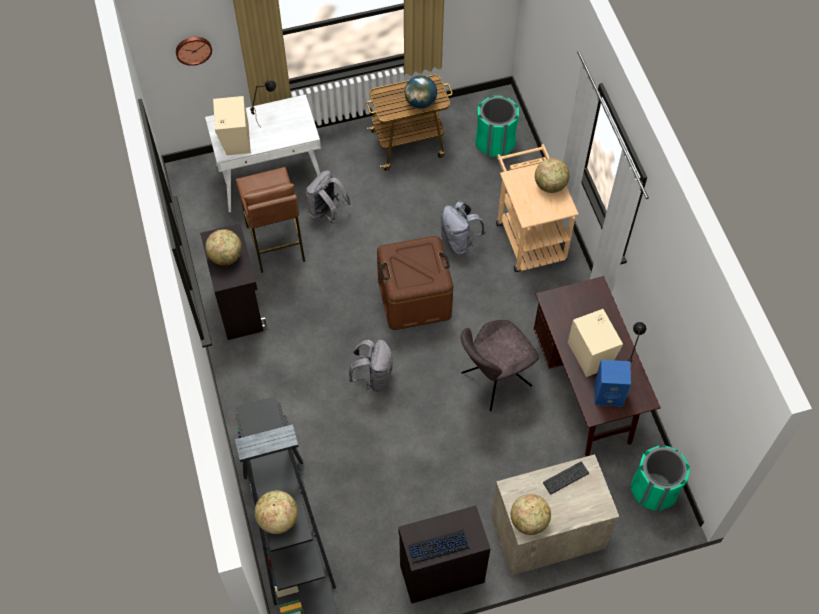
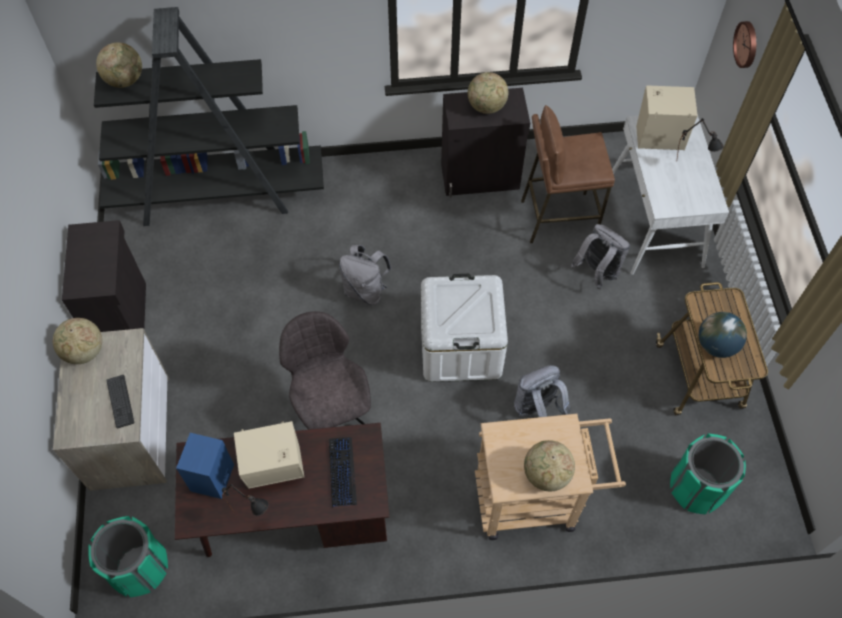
camera: 100 degrees right, 0 degrees up
(414, 298) = (460, 347): brown storage box -> white storage box
(438, 547) = (83, 251): keyboard -> keyboard (342, 472)

